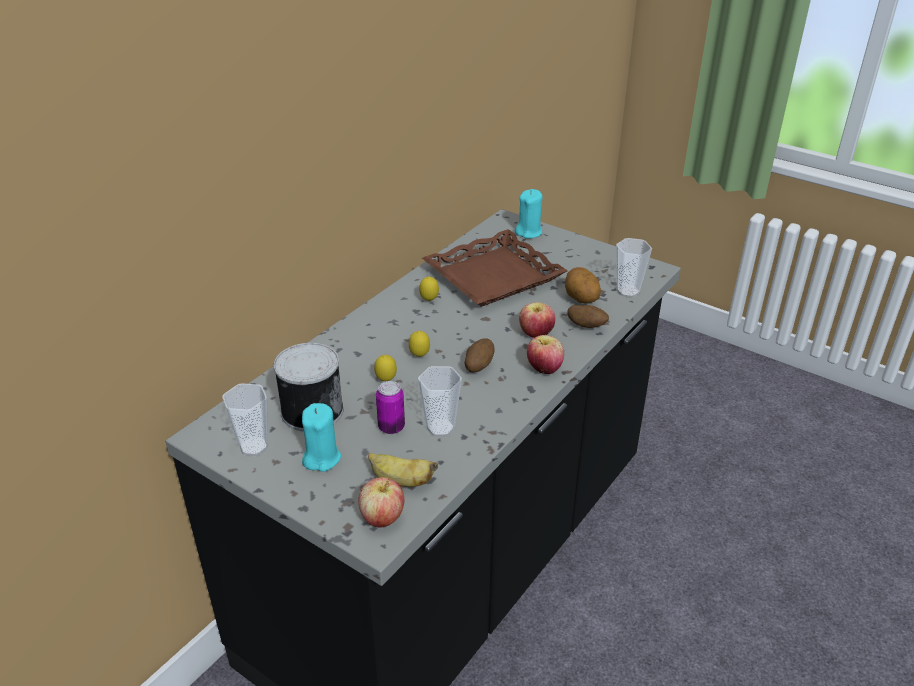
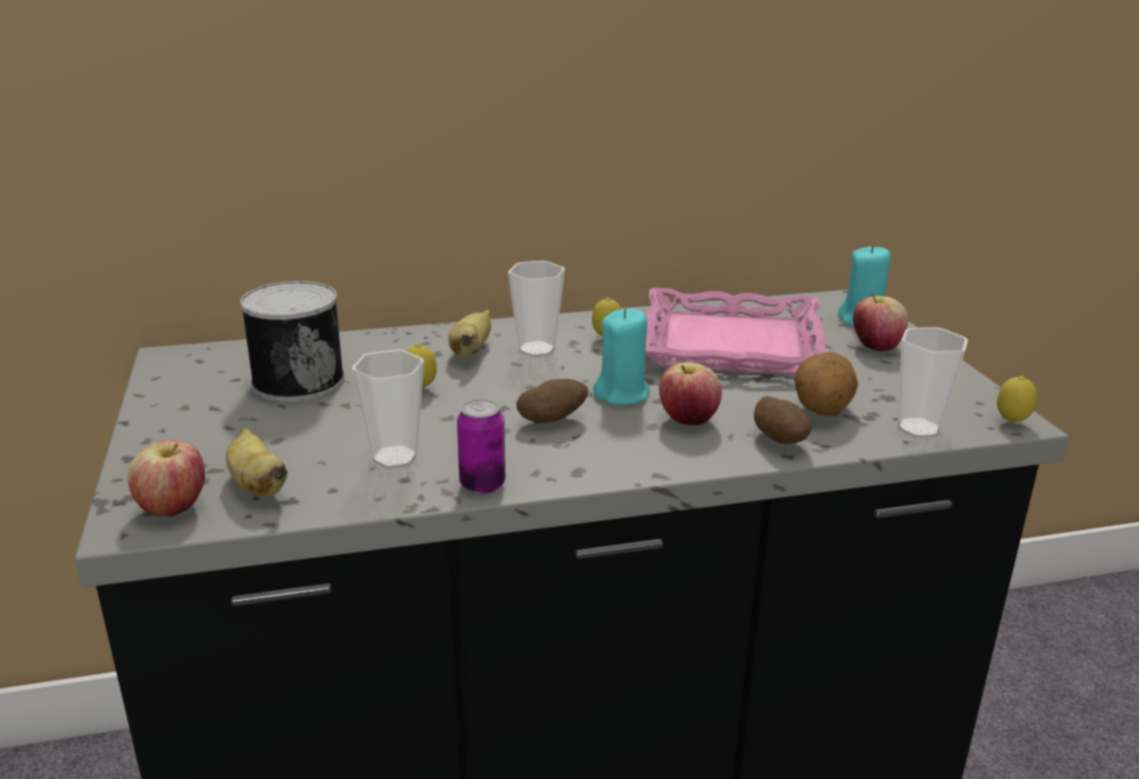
camera: 40 degrees right, 10 degrees down
(253, 447) = (191, 386): cup -> cup (536, 349)
(321, 458) = (227, 425): turquoise candle -> turquoise candle (622, 394)
(373, 343) = (471, 351): none -> banana
(391, 427) = (345, 432): can -> can (482, 485)
(419, 356) = (499, 382): lemon -> lemon (1011, 422)
(494, 277) = (732, 345): brown tray -> pink tray
(544, 369) = (634, 459): apple -> apple (876, 346)

